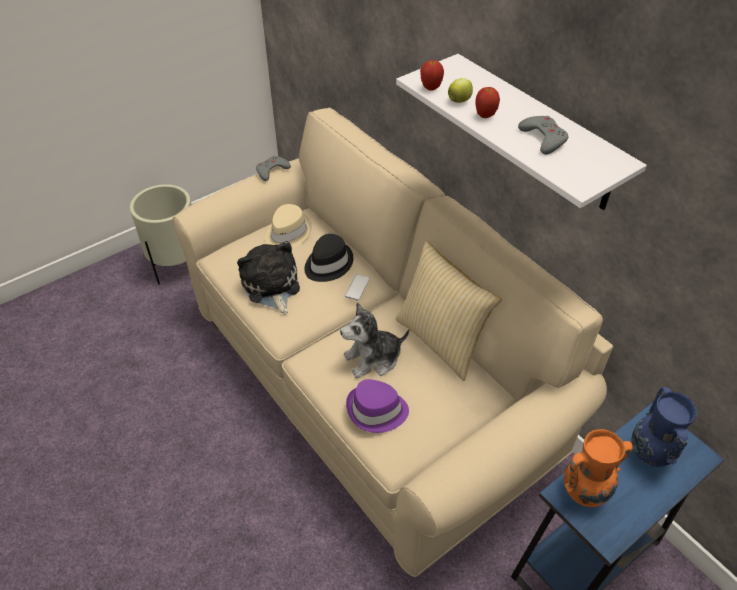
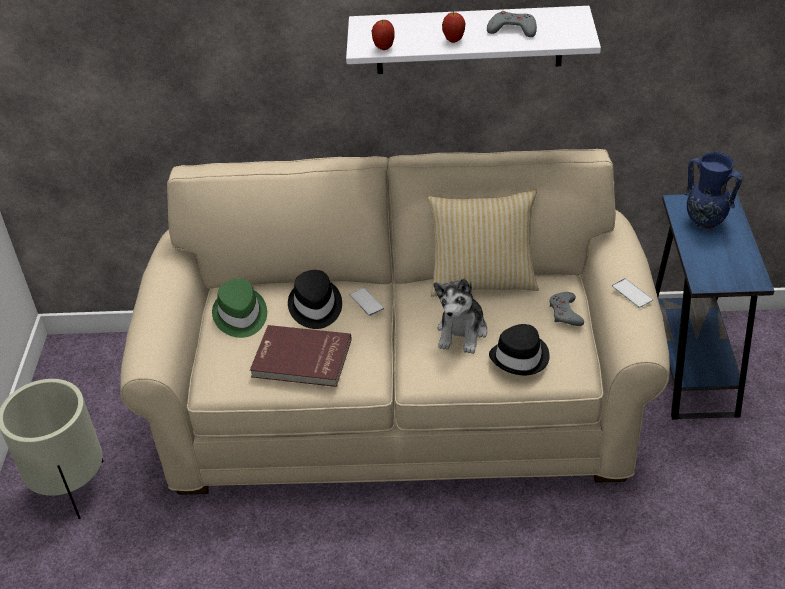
camera: 50 degrees left, 5 degrees down
(271, 286) = (301, 359): plush toy -> red book
(272, 170) = (157, 273): grey game controller -> grey game controller (565, 313)
(287, 233) = (240, 316): beige hat -> green hat
(376, 411) = (521, 357): purple hat -> black hat
(459, 100) = (419, 42): apple -> none
(492, 444) = (632, 293): none -> phone
(583, 492) = (709, 271): orange vase -> none

